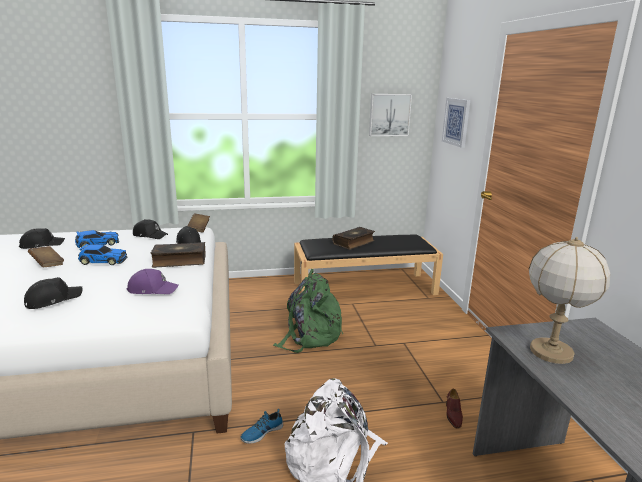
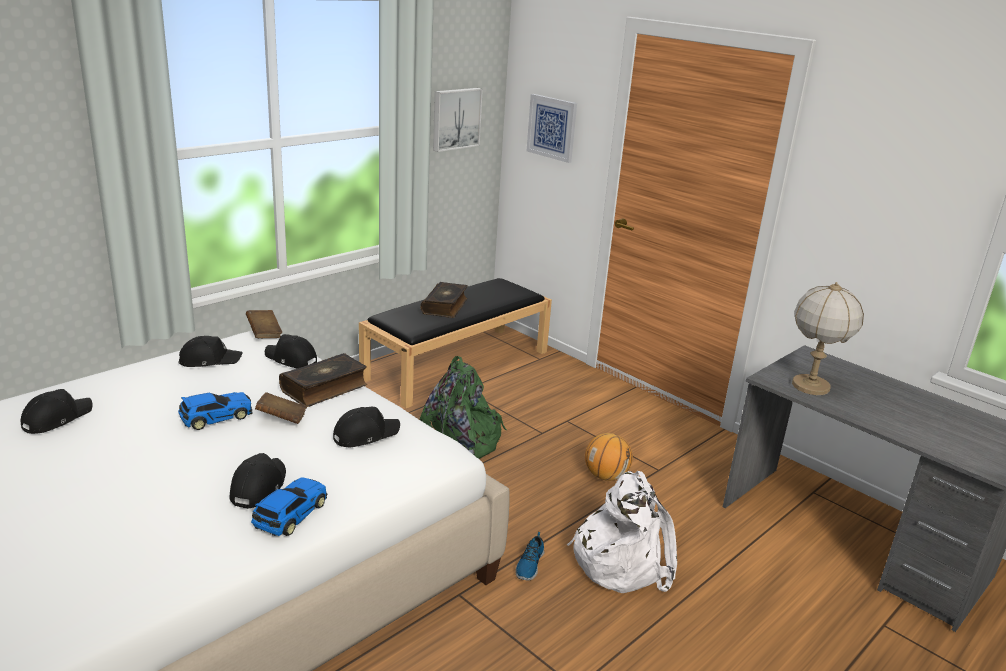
camera: 35 degrees left, 5 degrees up
(47, 264) = (139, 444): brown book -> brown book (281, 419)
(97, 244) = (153, 395): toy car -> toy car (289, 515)
(152, 289) = (365, 434): purple cap -> black cap
(392, 391) = (606, 476): none -> basketball
(453, 414) = (677, 478): brown shoe -> none

